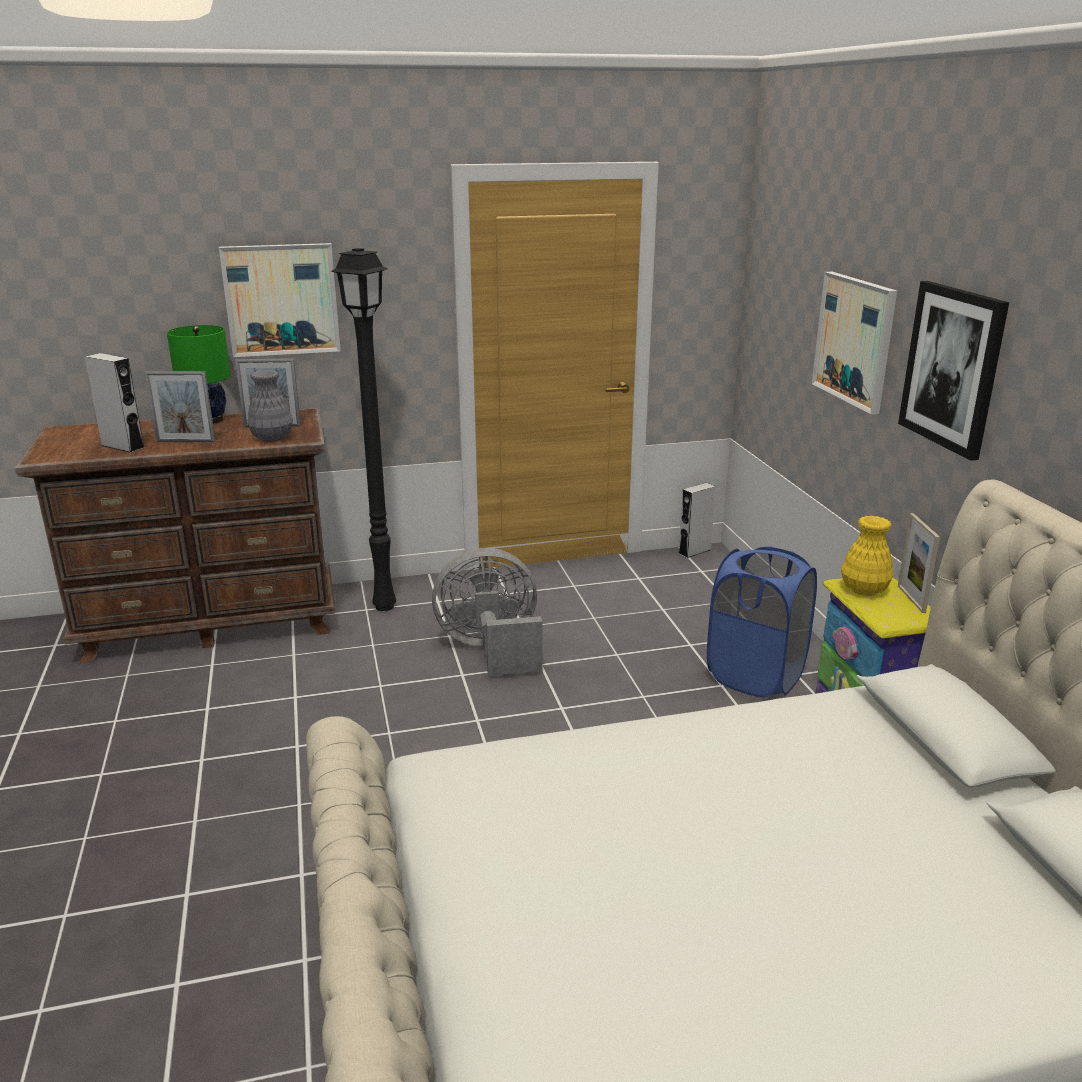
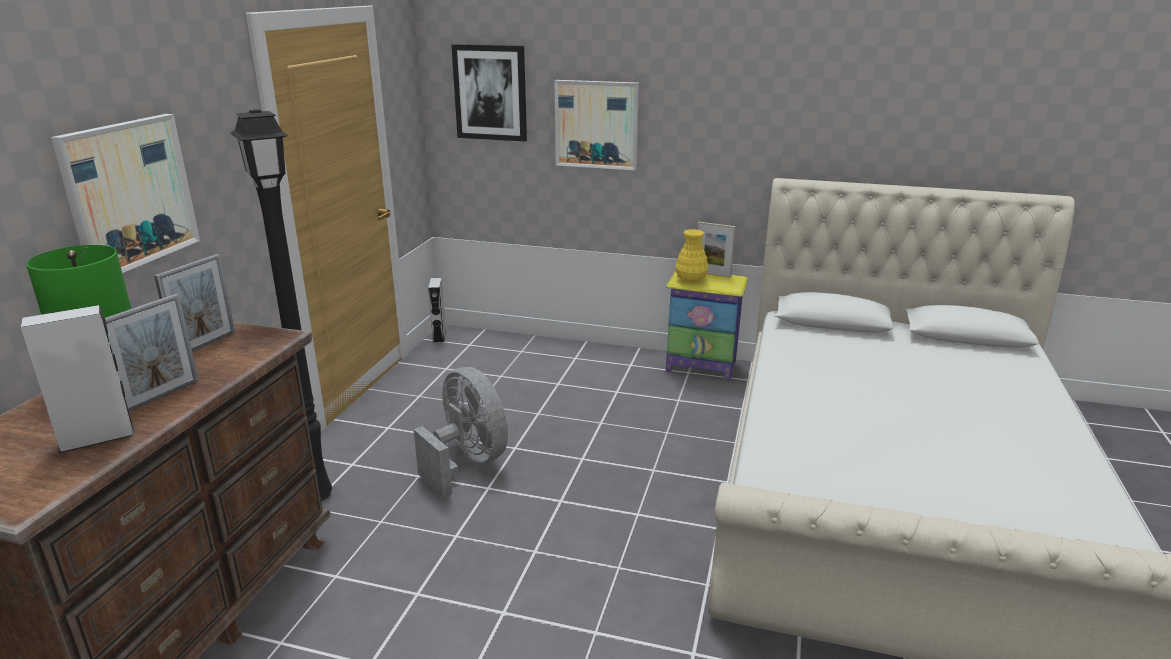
camera: 60 degrees left, 0 degrees up
(272, 438) = (246, 350): grey vase -> none
(491, 650) = (467, 462): grey fan -> grey fan turned 120 degrees clockwise
(755, 676) = (619, 377): blue laundry basket -> none
(952, 368) = (707, 122): picture -> picture (490, 92)

